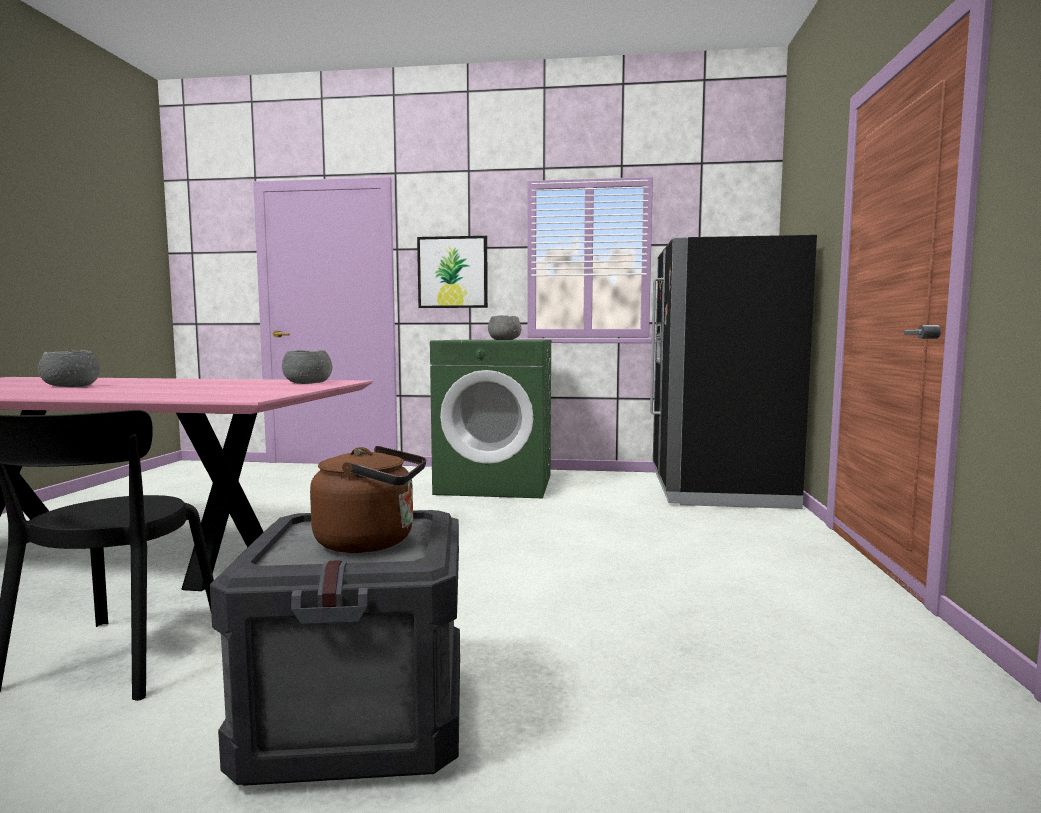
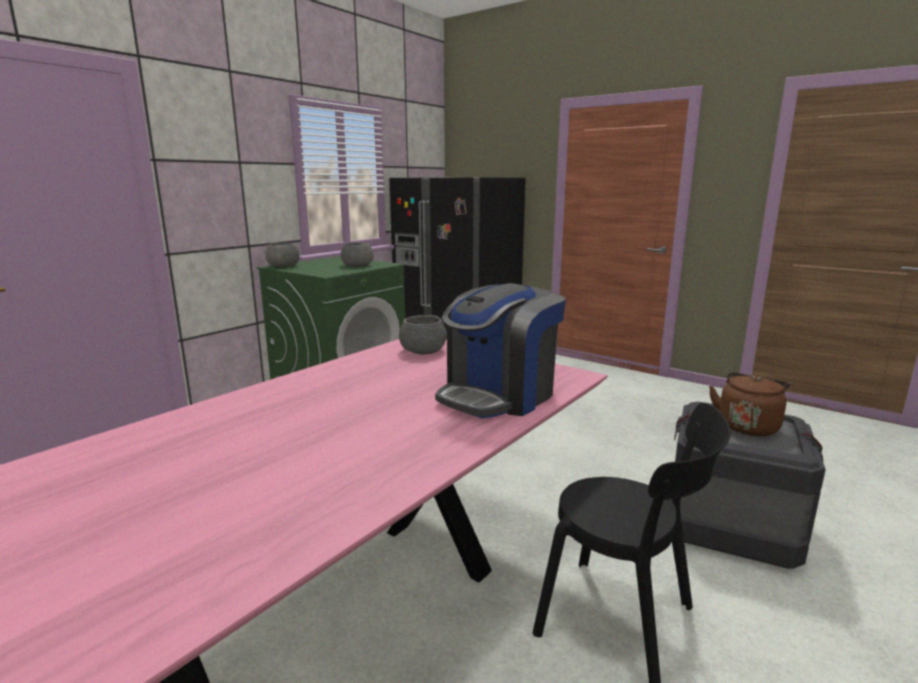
camera: 60 degrees left, 10 degrees up
(71, 386) = (297, 445): grey bowl -> grey bowl (283, 266)
(178, 393) = (499, 395): none -> coffee machine
(453, 272) = (227, 190): picture -> none

